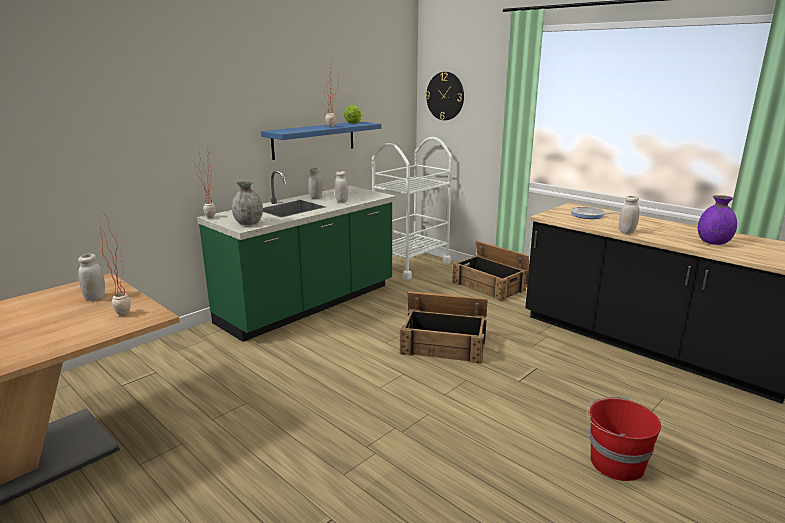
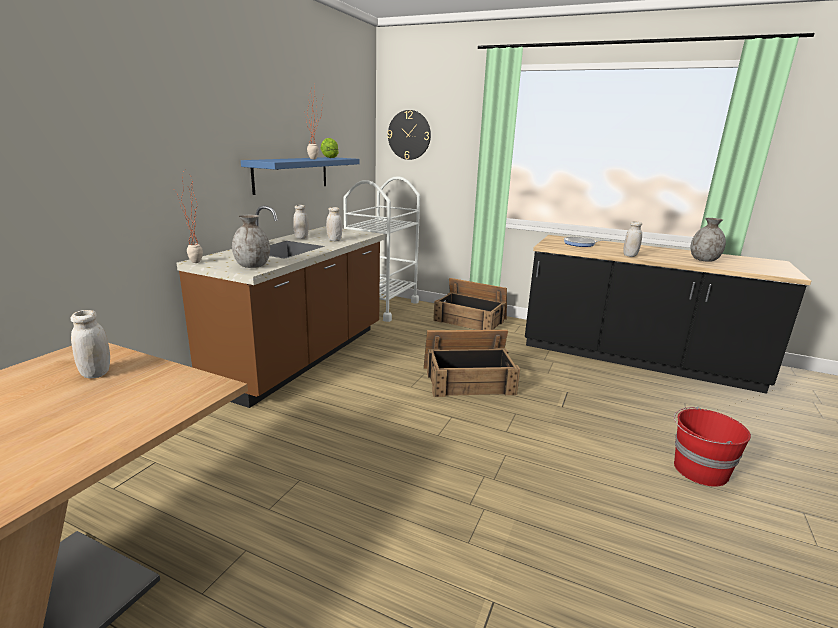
camera: 20 degrees left, 0 degrees up
(124, 312) = (159, 387): potted plant -> none
(309, 305) = (302, 357): green counter -> brown counter
(713, 242) = (703, 260): purple vase -> grey vase

